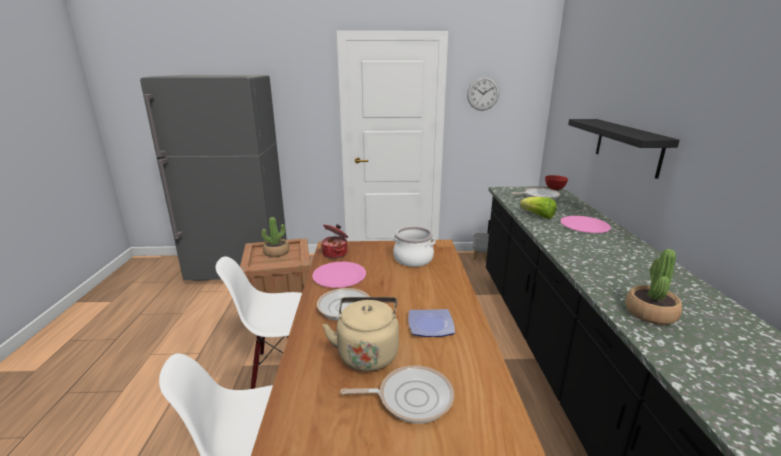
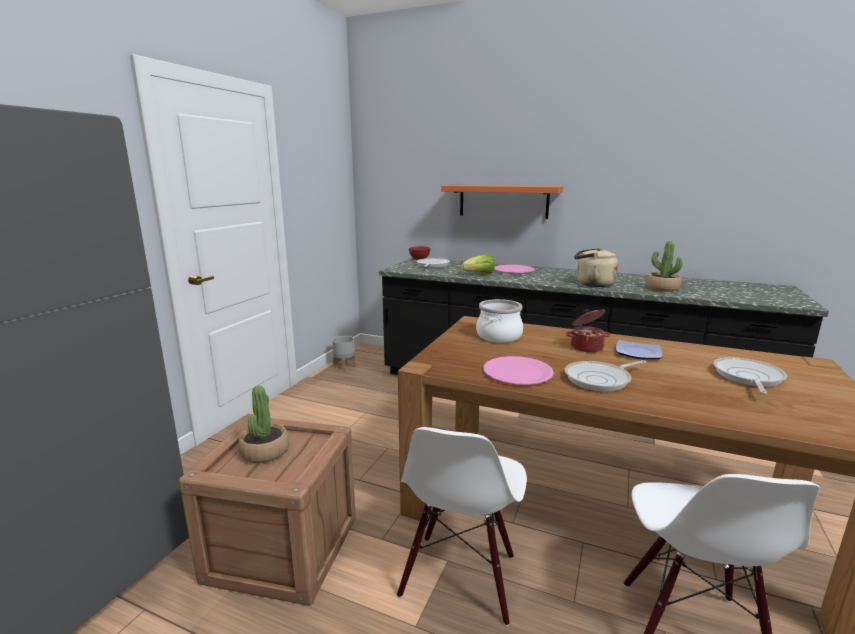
camera: 65 degrees left, 5 degrees down
(335, 253) = (451, 366): cooking pot -> cooking pot (586, 347)
(367, 353) = (684, 382): beige kettle -> beige kettle (592, 284)
(483, 93) = (309, 169): wall clock -> none
(627, 146) = (503, 201): black shelf -> orange shelf

